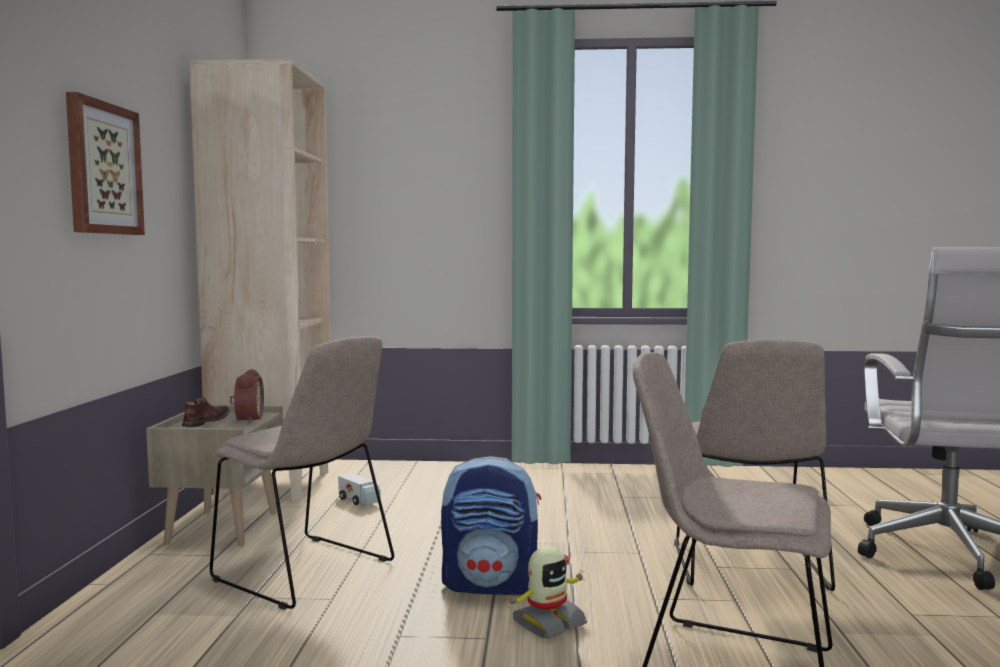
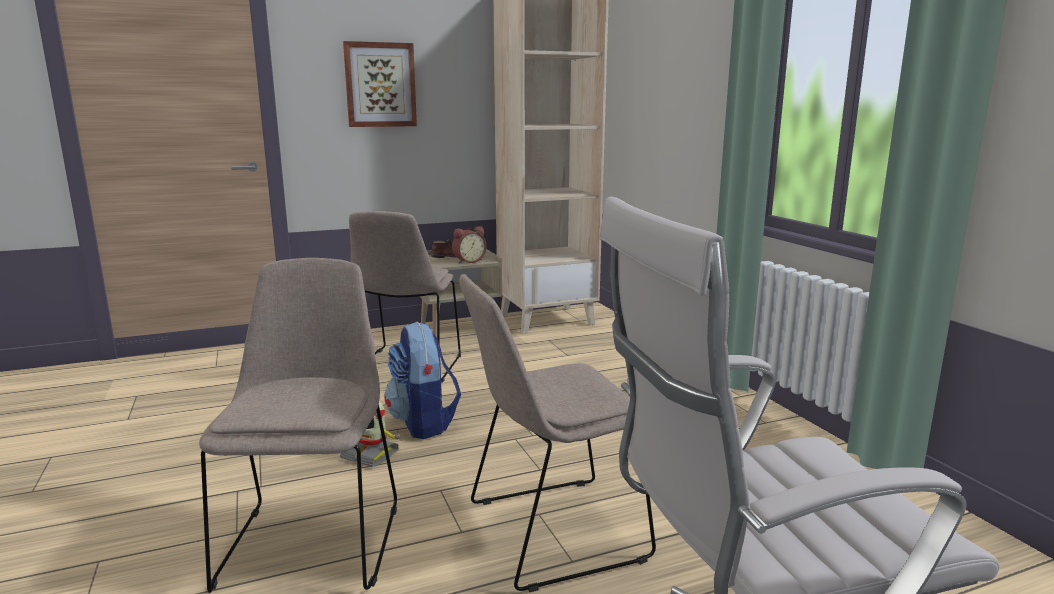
camera: 65 degrees right, 10 degrees up
(359, 500) = (545, 348): toy truck -> none

